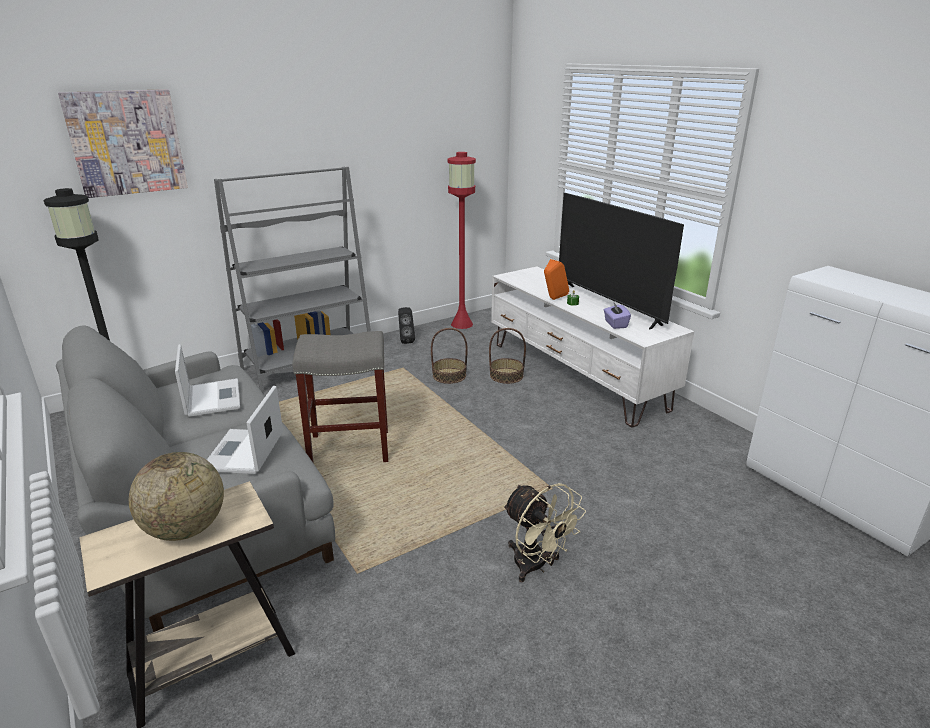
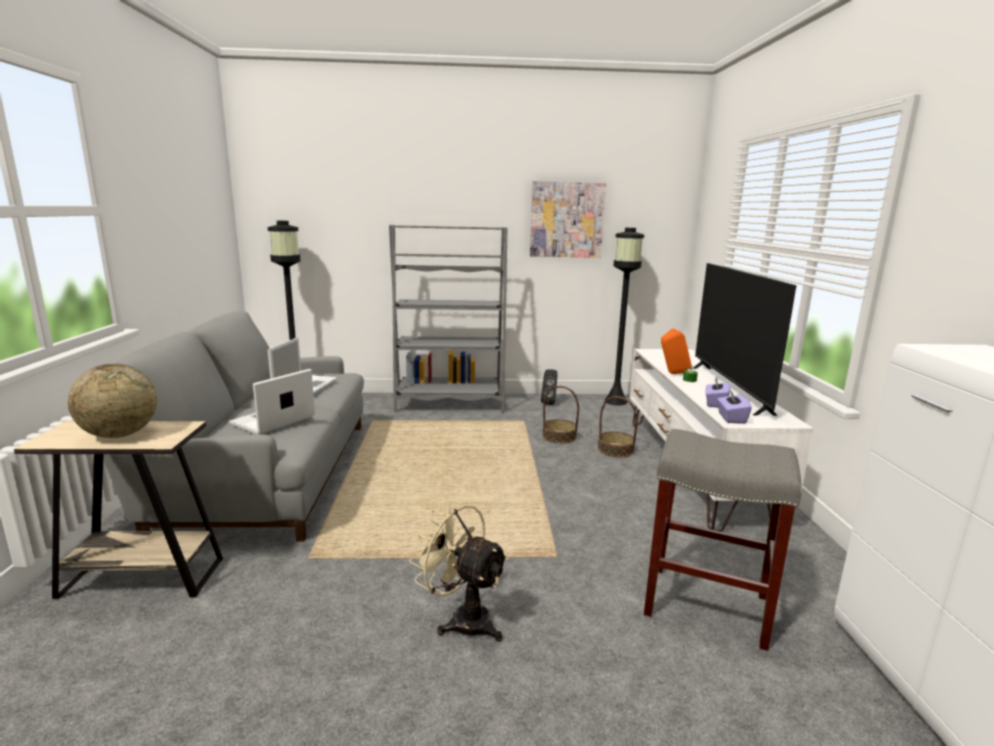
camera: 30 degrees right, 10 degrees down
(126, 143) = (339, 194): picture -> picture (567, 220)
(351, 448) = (414, 466): grey stool -> grey stool (708, 605)
(462, 324) = (616, 401): red floor lamp -> black floor lamp
(536, 566) = (462, 619): beige fan -> beige fan turned 135 degrees clockwise
(639, 336) = (731, 418): none -> purple tissue box

